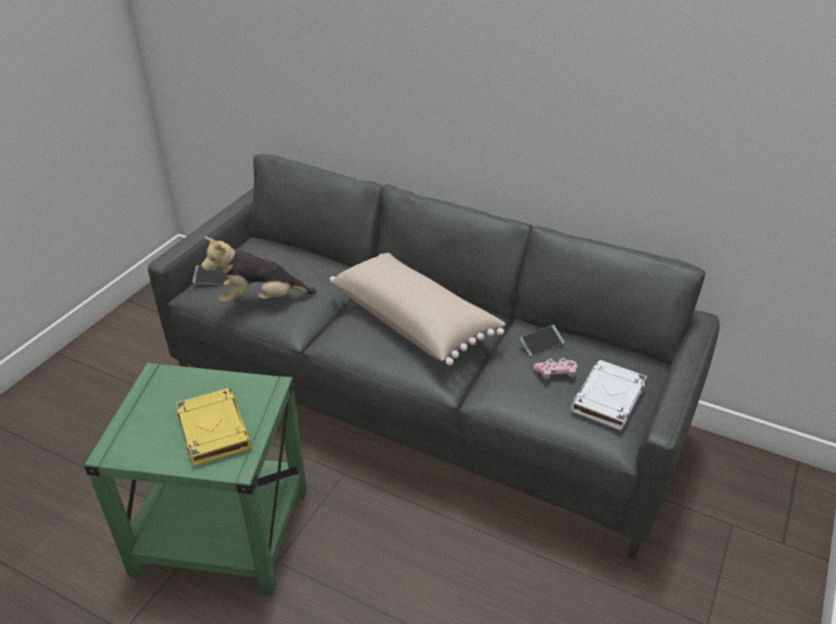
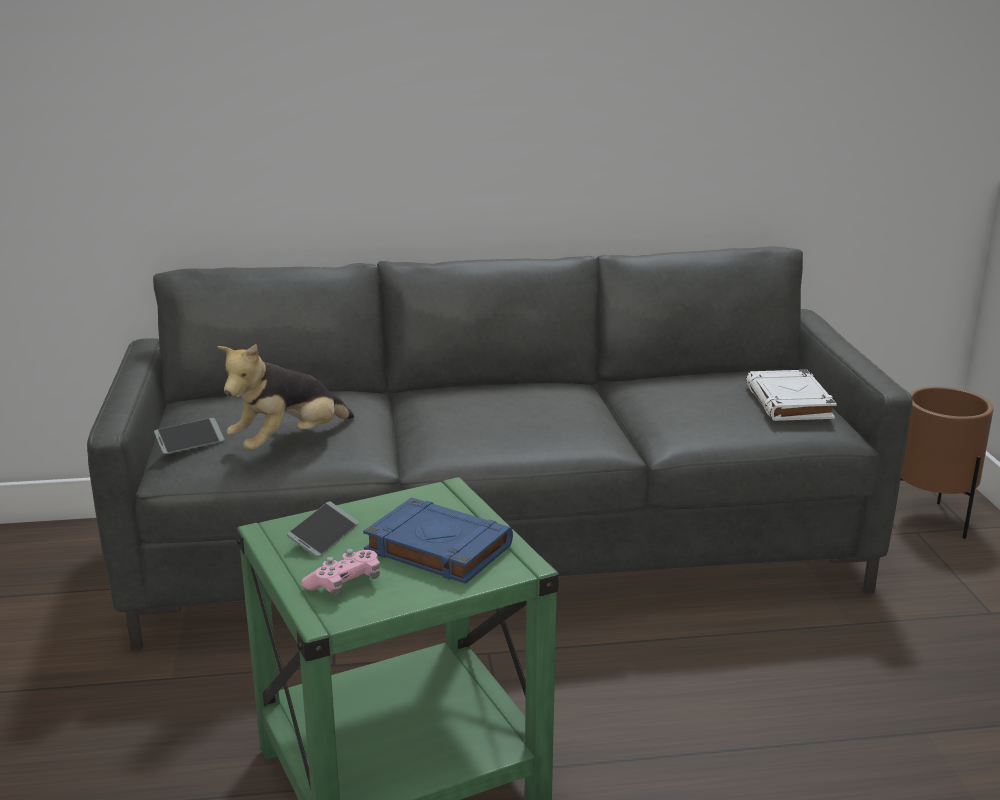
camera: 35 degrees left, 15 degrees down
(213, 430) = (436, 548): yellow book -> blue book
(415, 321) = (507, 407): beige pillow -> none
(541, 344) = (668, 385): phone -> phone (324, 536)
(555, 374) = (715, 401): pink game controller -> pink game controller (344, 584)
(757, 520) = (931, 520): none -> brown planter

